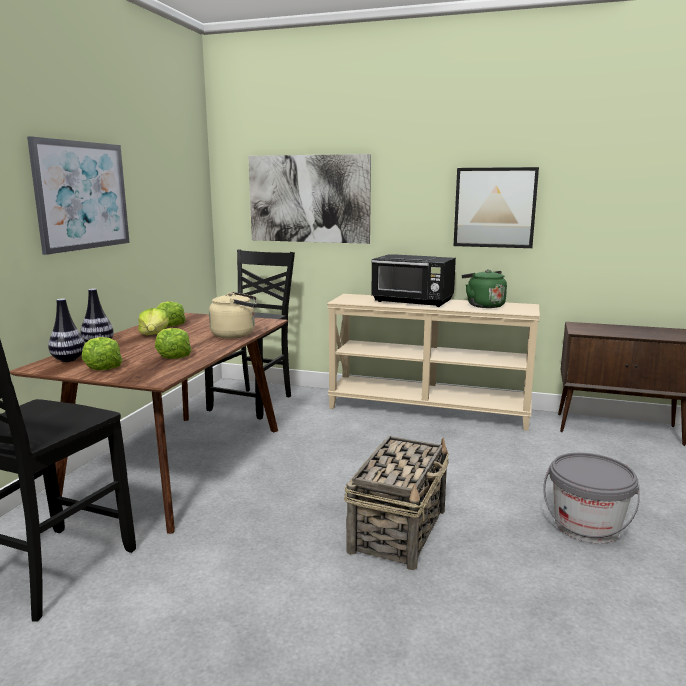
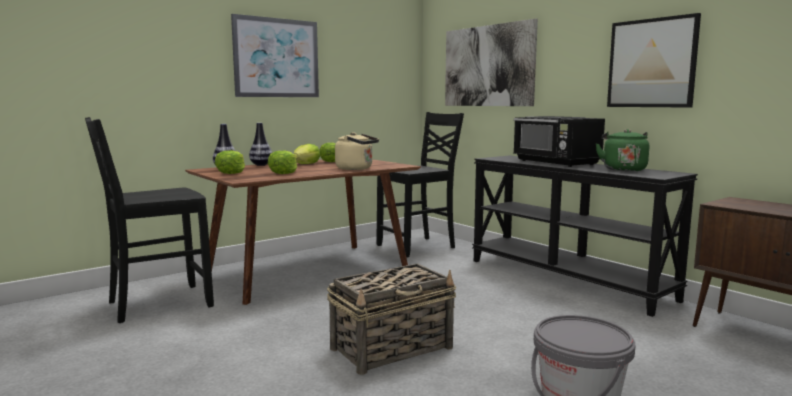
camera: 35 degrees right, 5 degrees down
(429, 409) = (567, 279): beige console table -> black console table

